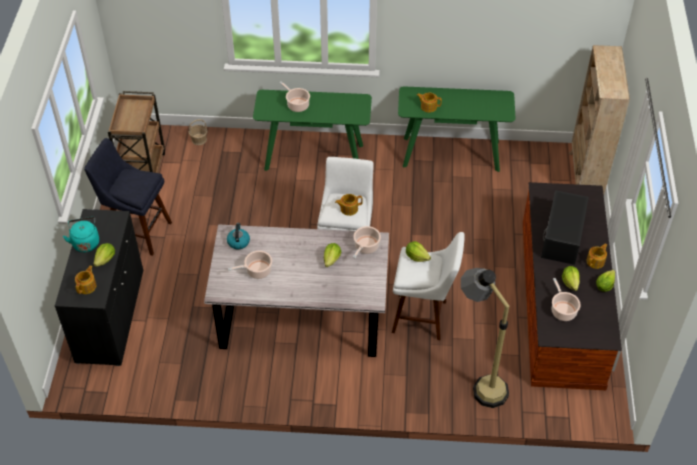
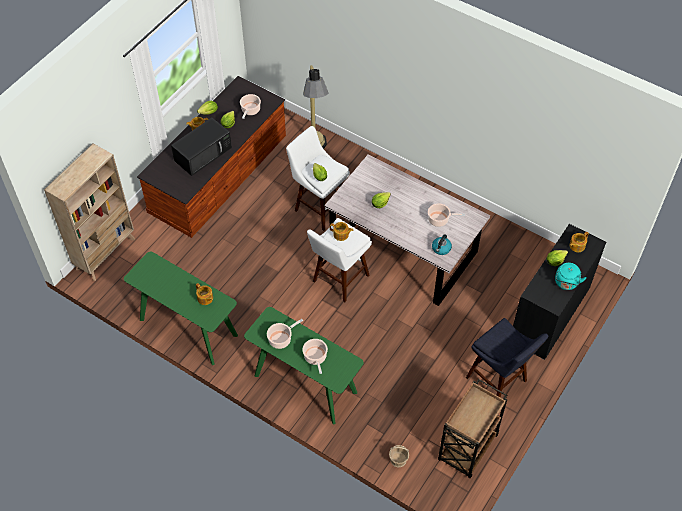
camera: 150 degrees left, 5 degrees up
(366, 247) = (349, 201): cooking pot -> cooking pot (281, 339)

